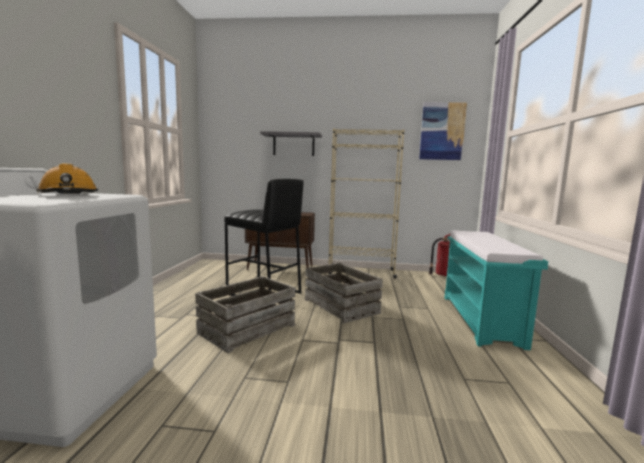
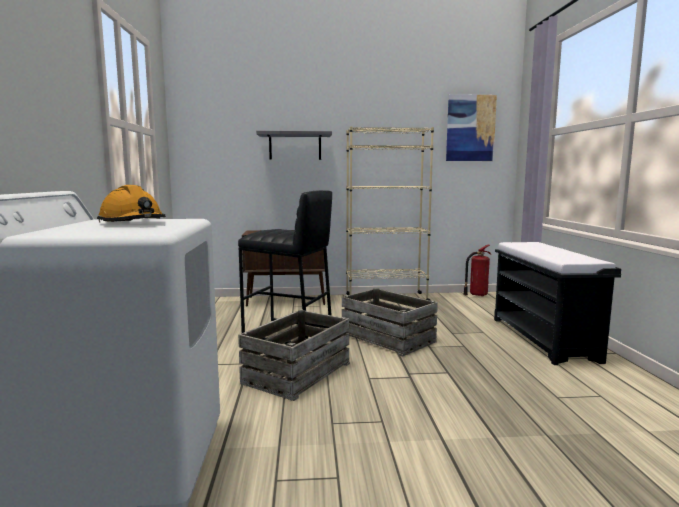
camera: 10 degrees left, 0 degrees up
(481, 320) = (544, 339): turquoise bench -> black bench

